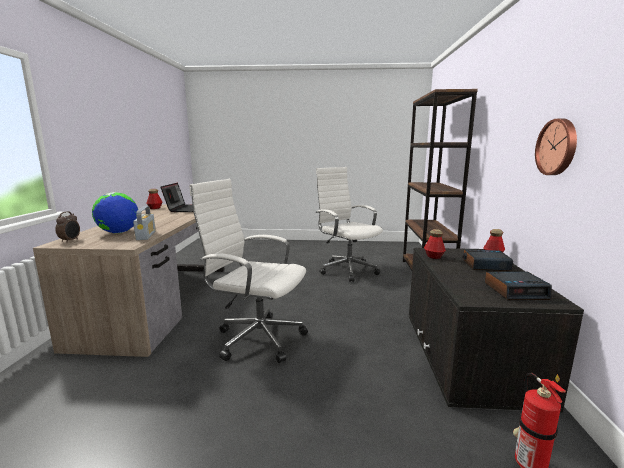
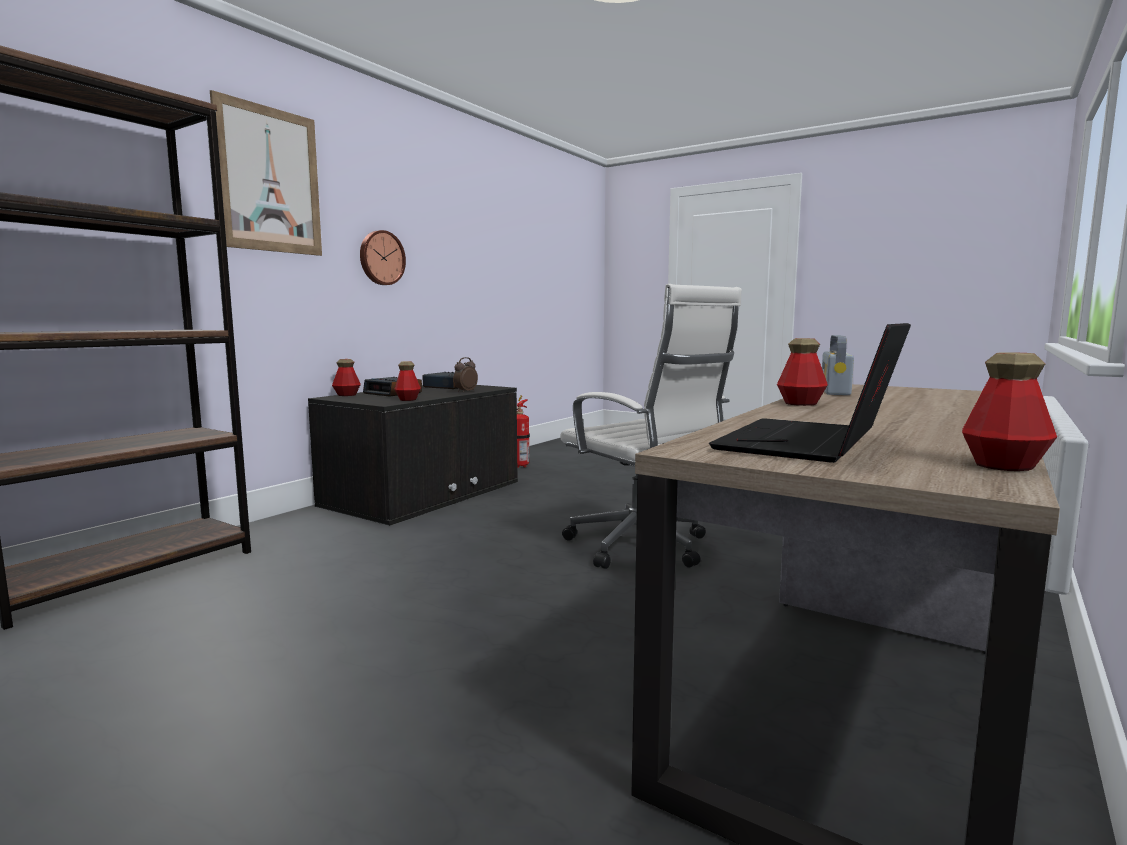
camera: 150 degrees left, 5 degrees down
(70, 240) = (979, 394): alarm clock -> alarm clock (465, 391)
(118, 232) = (910, 398): globe -> none
(174, 223) = (801, 403): none -> bottle
(346, 270) = (225, 643): white office chair -> none
(507, 101) = (269, 180): none -> picture

